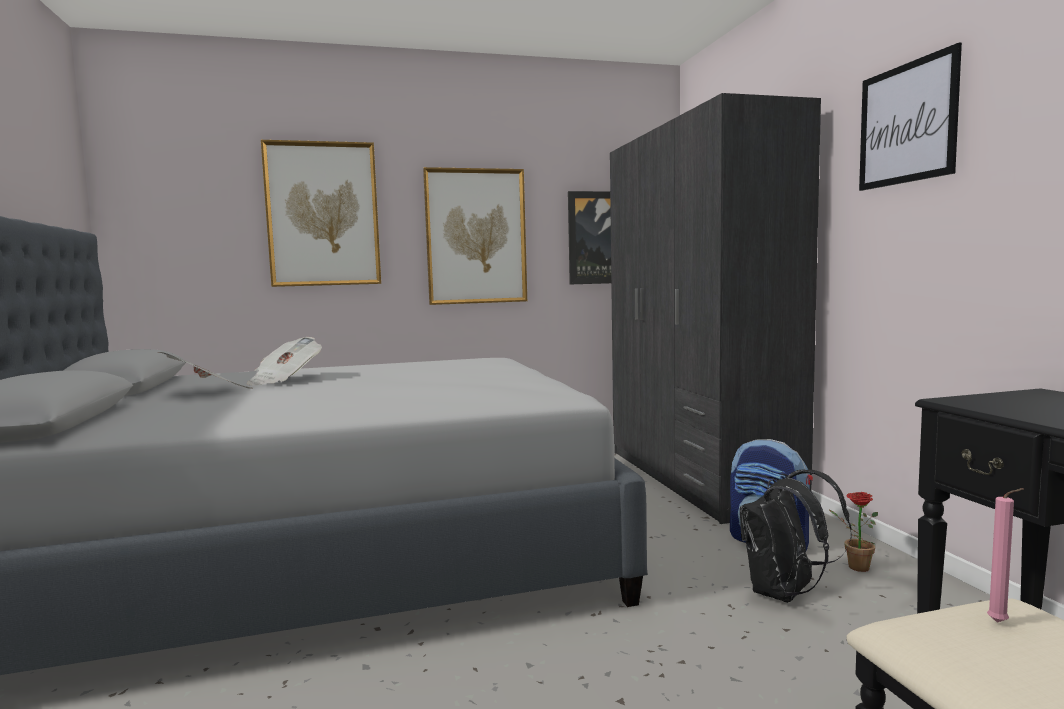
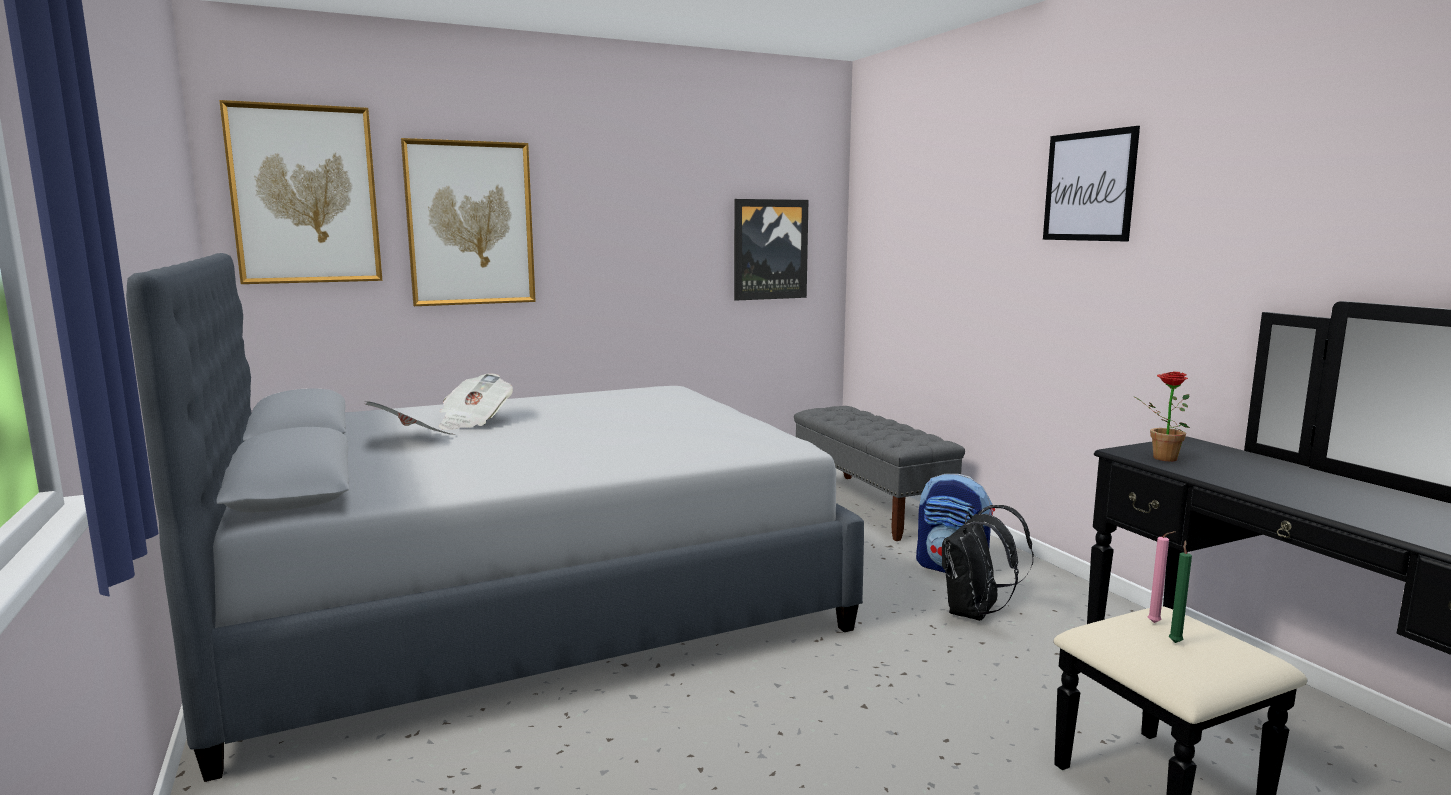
camera: 10 degrees left, 5 degrees up
(476, 236) = (637, 248): picture -> picture (305, 195)
(697, 478) = (870, 506): grey wardrobe -> grey bench
(853, 566) = (1028, 586): potted plant -> potted plant (1159, 458)
(1031, 654) = (1175, 642): none -> green candle

